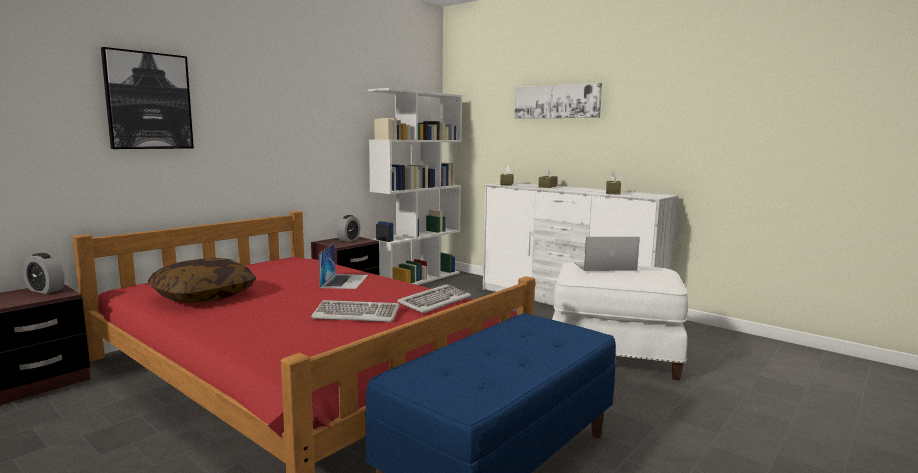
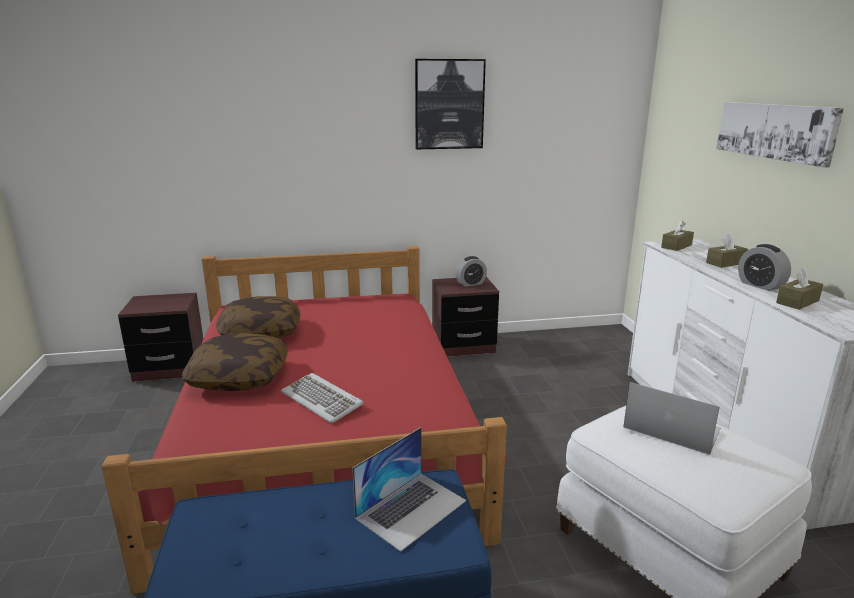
camera: 40 degrees right, 10 degrees up
(45, 290) = (176, 299): alarm clock -> alarm clock (760, 285)
(148, 101) = (264, 138): picture -> picture (449, 104)
(247, 322) = (239, 377): none -> pillow
(344, 281) = (386, 346): laptop -> laptop (411, 509)
(417, 279) = (568, 337): white bookcase -> none
(434, 301) = (416, 407): keyboard -> none

